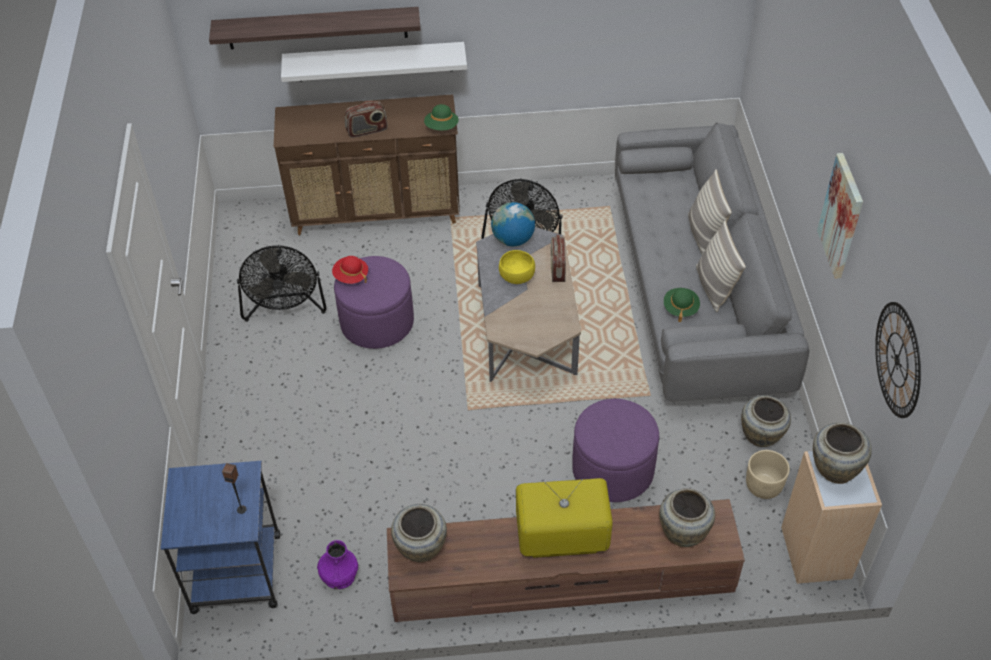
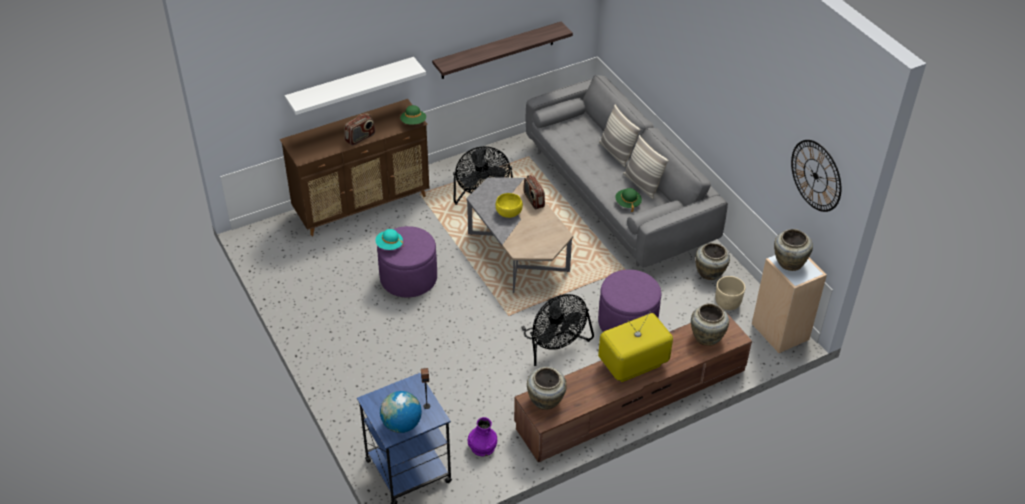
camera: 25 degrees left, 5 degrees down
(282, 305) = (330, 287): black fan -> black fan (553, 345)
(317, 28) = (310, 69): shelf -> shelf (498, 50)
(351, 276) = (389, 245): red hat -> turquoise hat
(513, 239) = (491, 190): globe -> globe (401, 424)
(842, 216) = (737, 103): picture -> none

